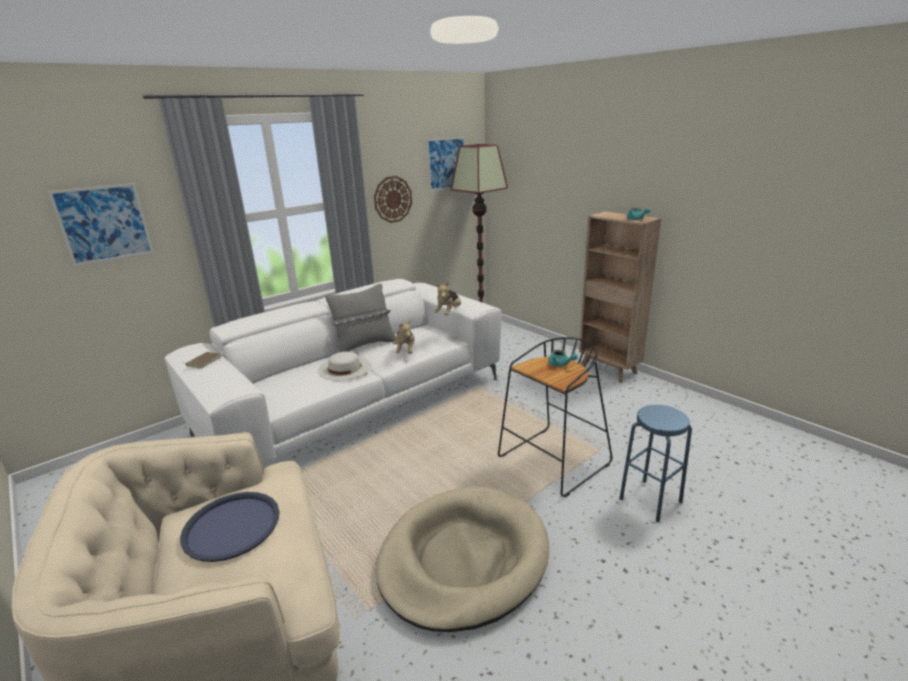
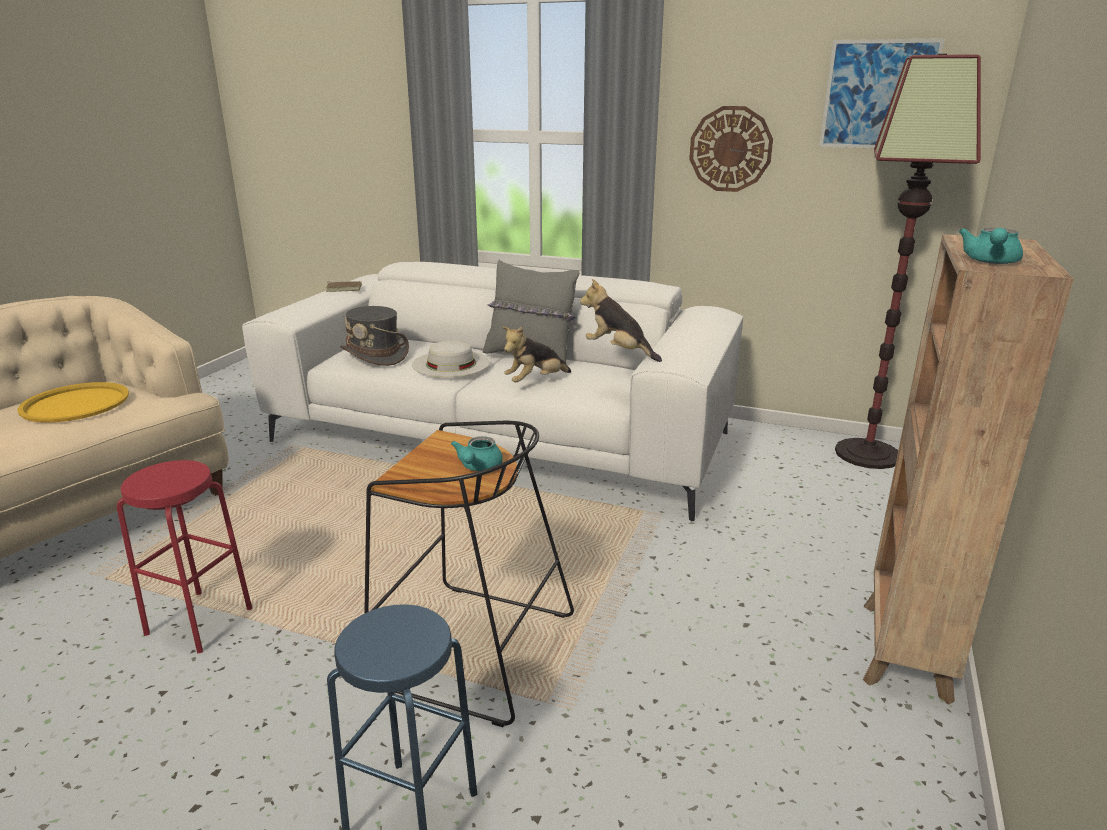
camera: 60 degrees right, 0 degrees up
(104, 223) = (349, 115): picture -> none
(231, 526) = (75, 404): blue tray -> yellow tray
(293, 388) = (375, 355): none -> grey hat
(449, 313) = (618, 352): plush toy -> plush toy turned 45 degrees clockwise
(463, 559) = (199, 621): beige dog bed -> red stool

